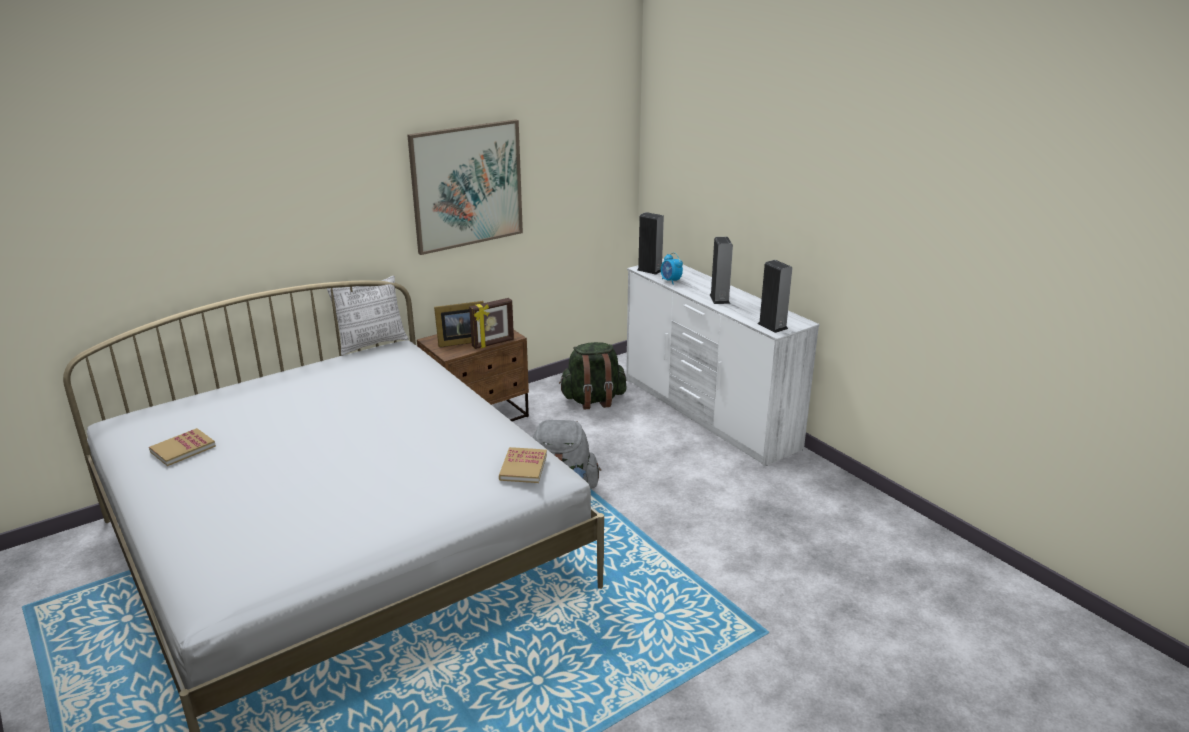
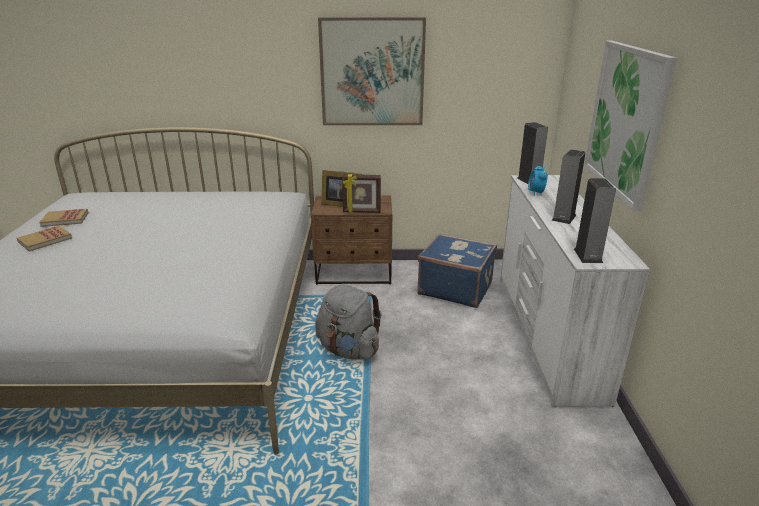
camera: 35 degrees right, 0 degrees up
(372, 344) = (273, 189): pillow -> none
(523, 467) = (215, 309): book -> book (45, 240)
(593, 400) = (455, 288): green backpack -> blue suitcase
(756, 205) = (626, 121): none -> picture

